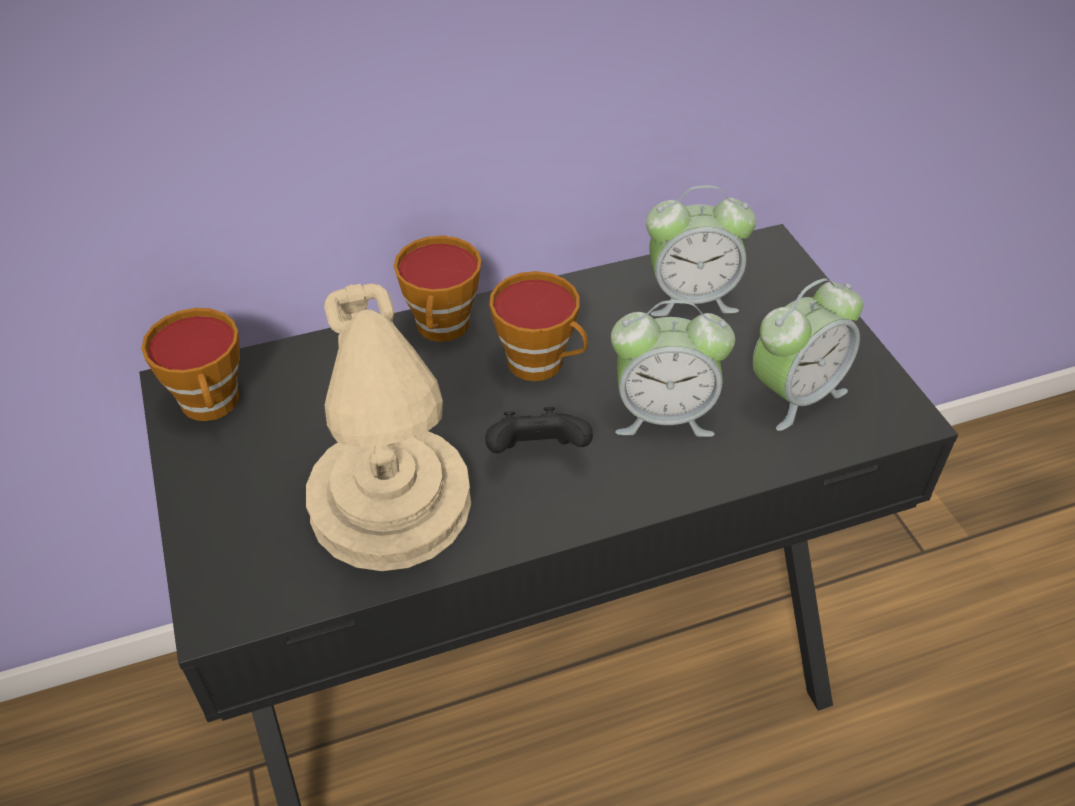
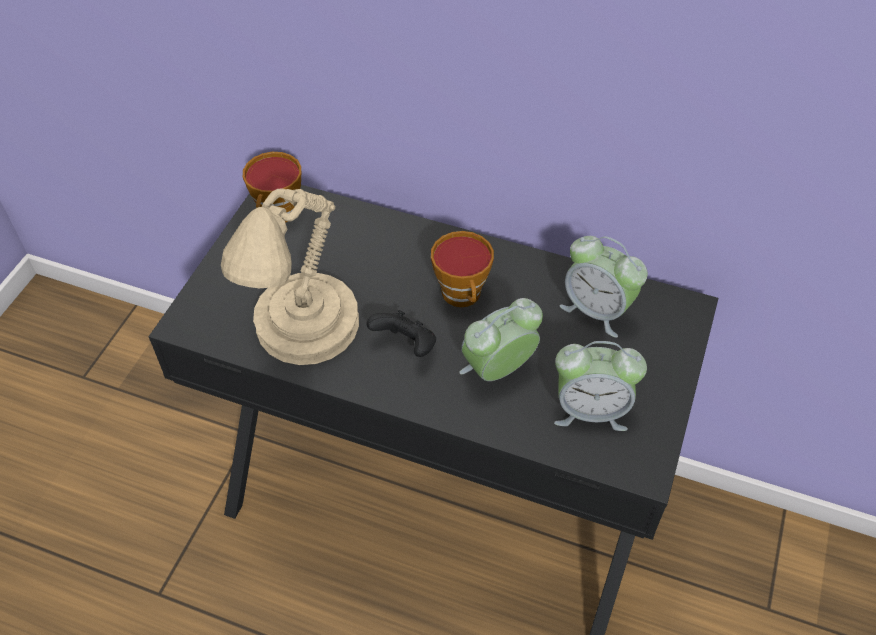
camera: 40 degrees right, 5 degrees up
(442, 328) = (431, 241): cup -> none
(663, 414) = (498, 370): alarm clock -> alarm clock turned 105 degrees clockwise

